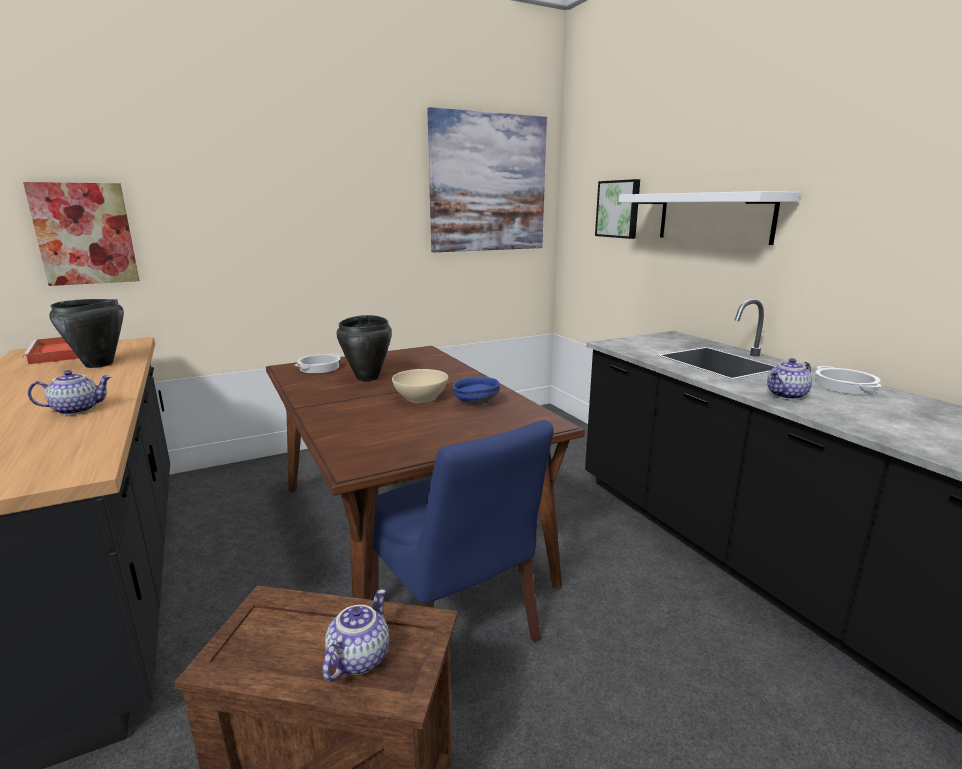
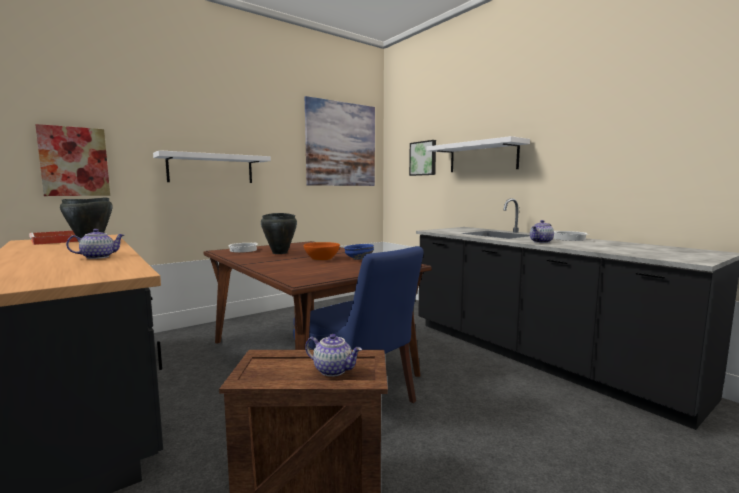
camera: 10 degrees left, 10 degrees down
(283, 234) = (211, 169): none -> white shelf
(358, 658) = (333, 370): teapot -> teapot turned 105 degrees clockwise
(420, 397) = (321, 258): beige bowl -> orange bowl

